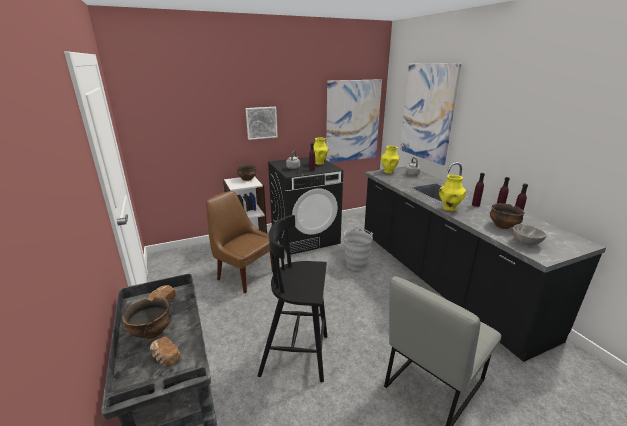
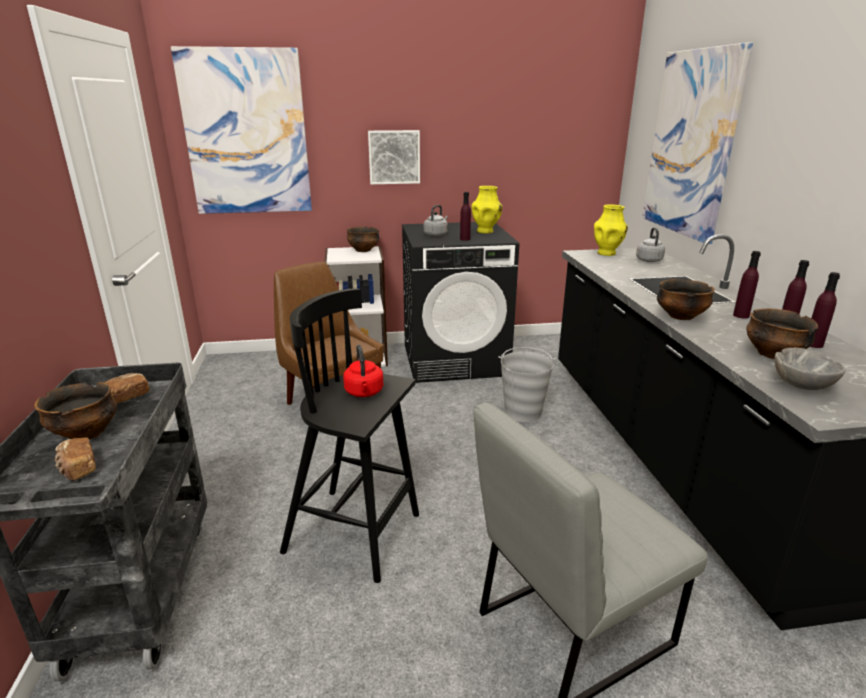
camera: 15 degrees right, 0 degrees up
(304, 275) = (364, 393): none -> red kettle
(352, 121) = (561, 163): picture -> picture (246, 133)
(449, 209) = (680, 316): yellow vase -> bowl

